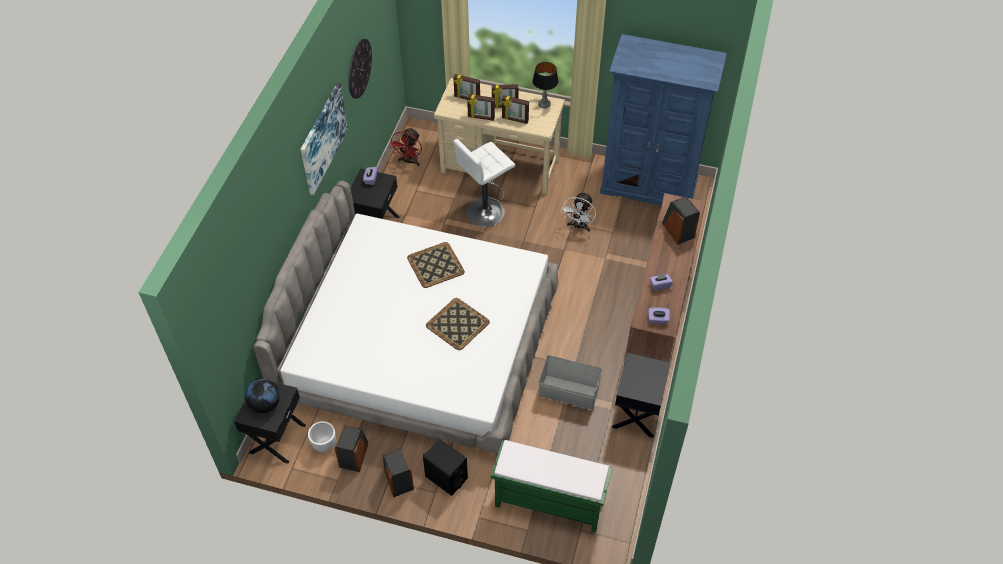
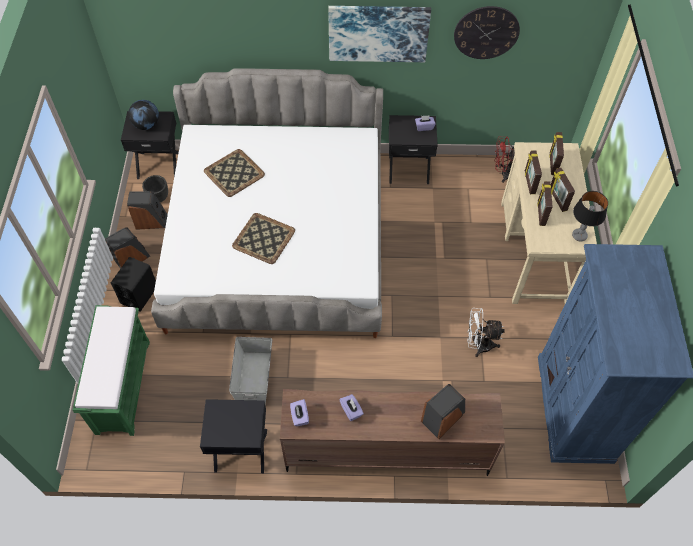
camera: 75 degrees right, 5 degrees up
(324, 445) = (158, 197): white planter -> black planter
(435, 265) = (331, 203): tray -> tray (233, 173)
(484, 212) = (463, 252): white stool -> none

